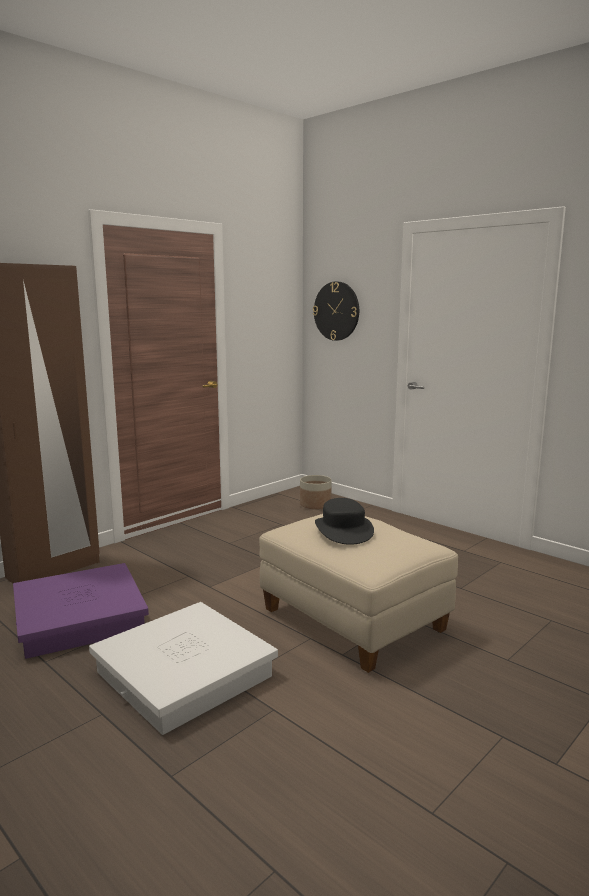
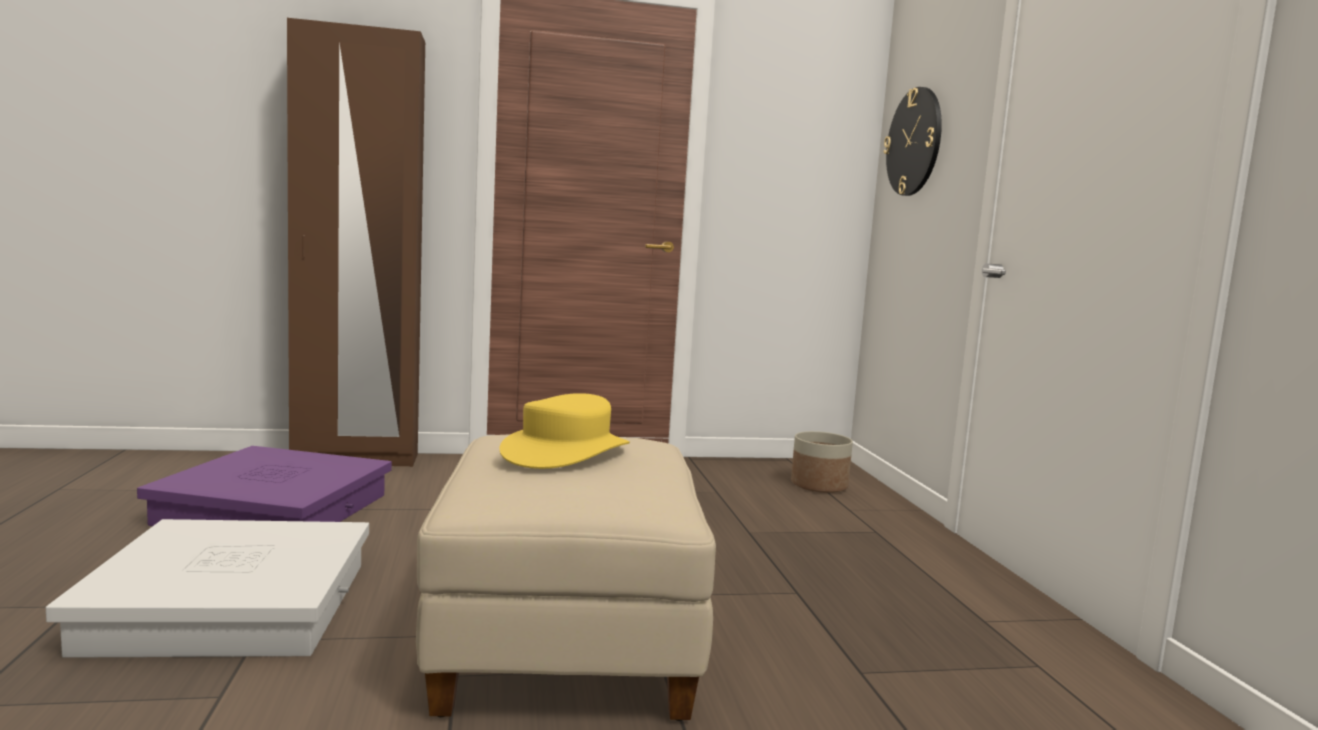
camera: 35 degrees right, 5 degrees down
(343, 530) = (565, 451): black hat -> yellow hat

